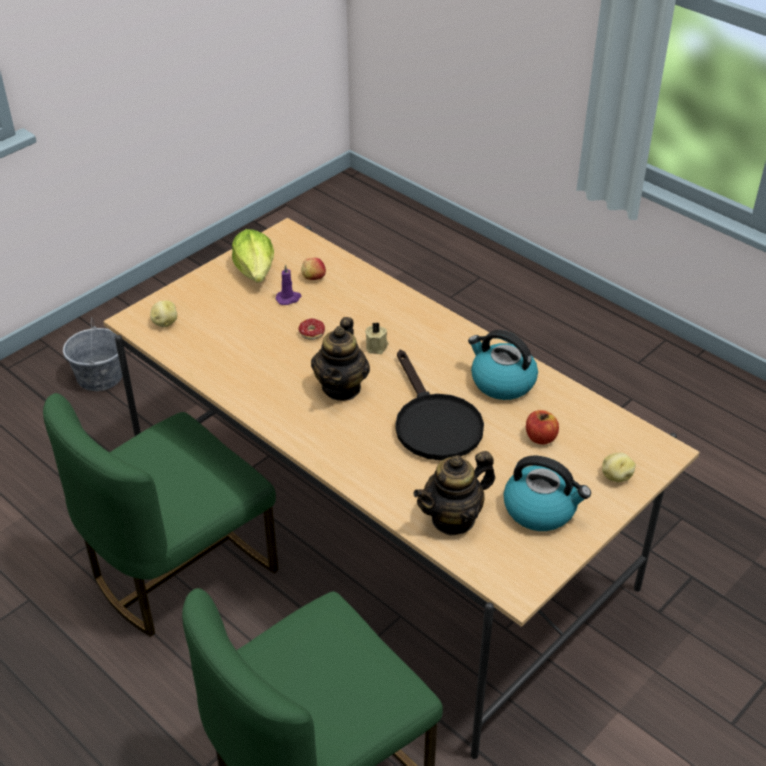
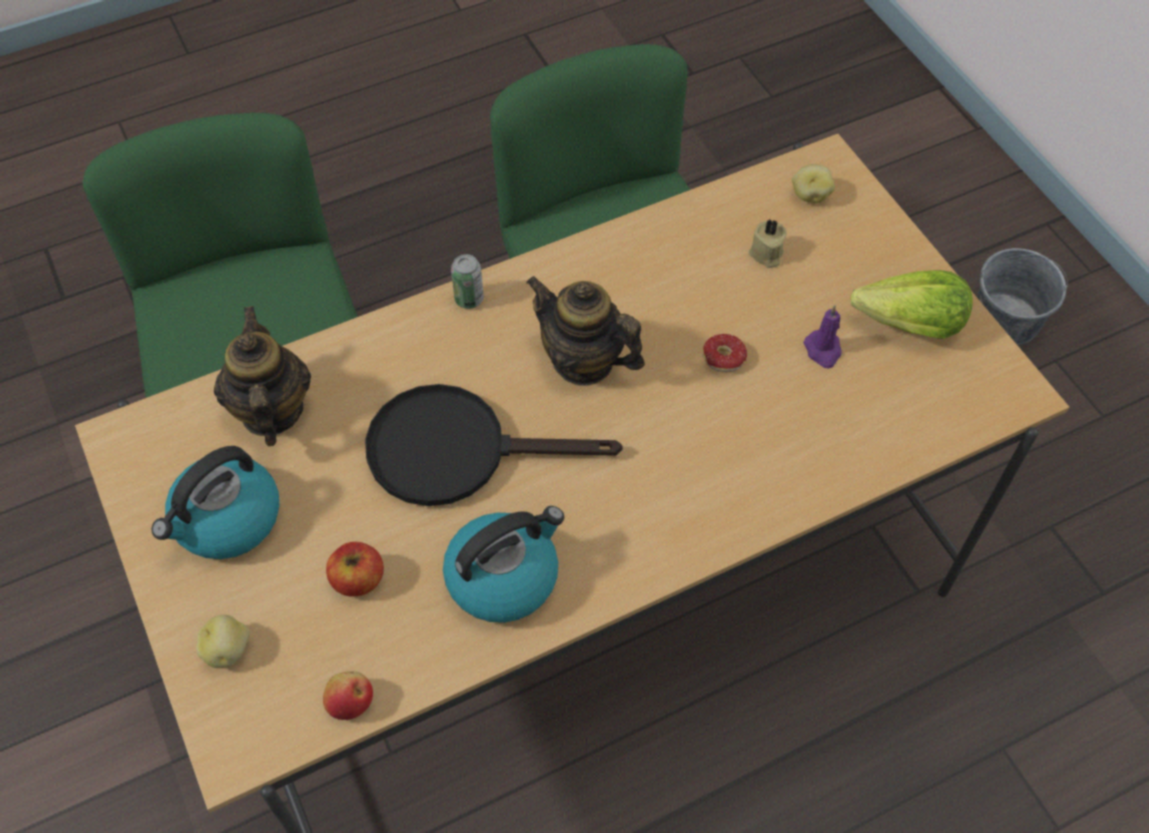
camera: 110 degrees right, 15 degrees up
(313, 277) = (872, 397): apple -> apple (350, 701)
(316, 451) = (469, 299): none -> can
(377, 347) = (659, 433): beige candle -> beige candle (766, 254)

